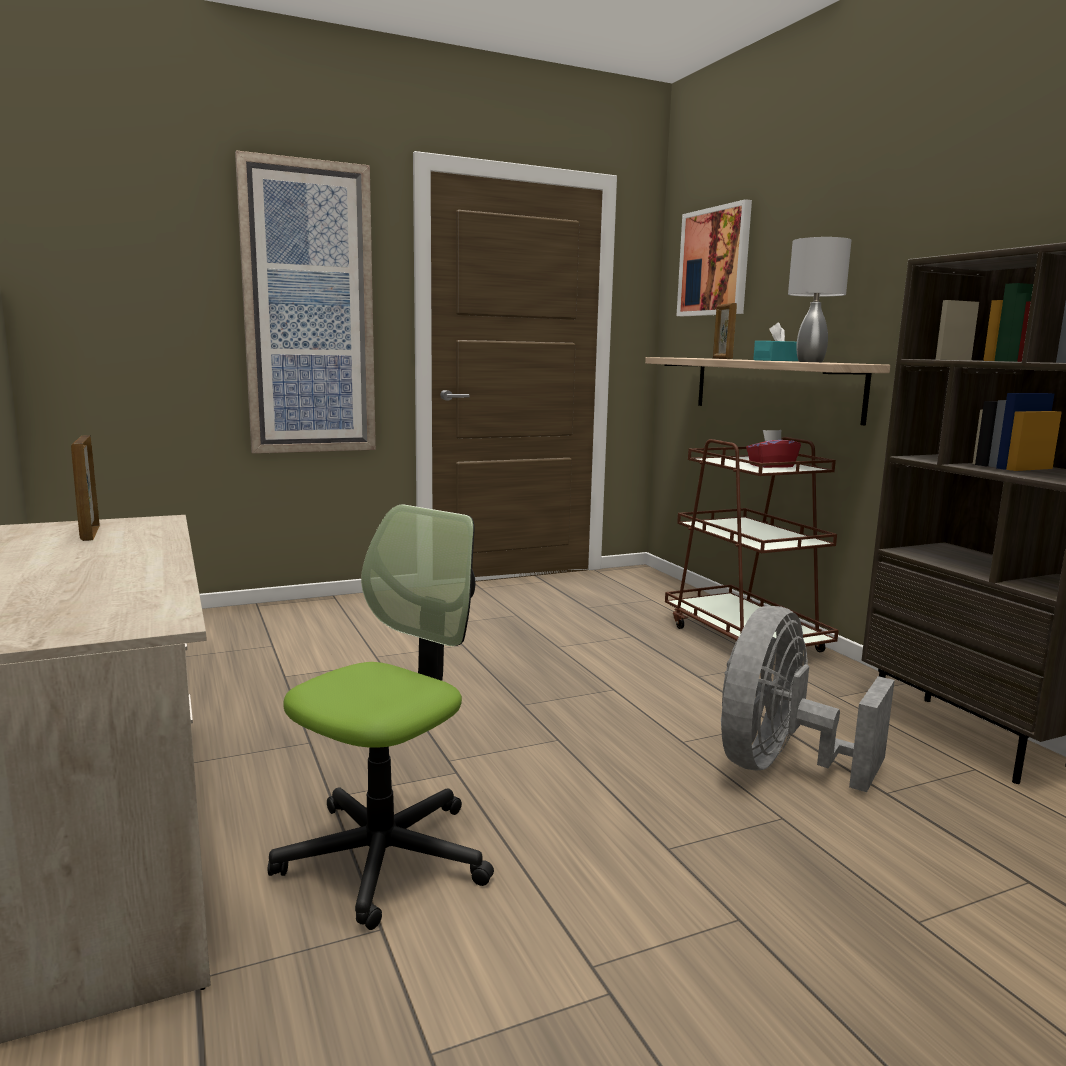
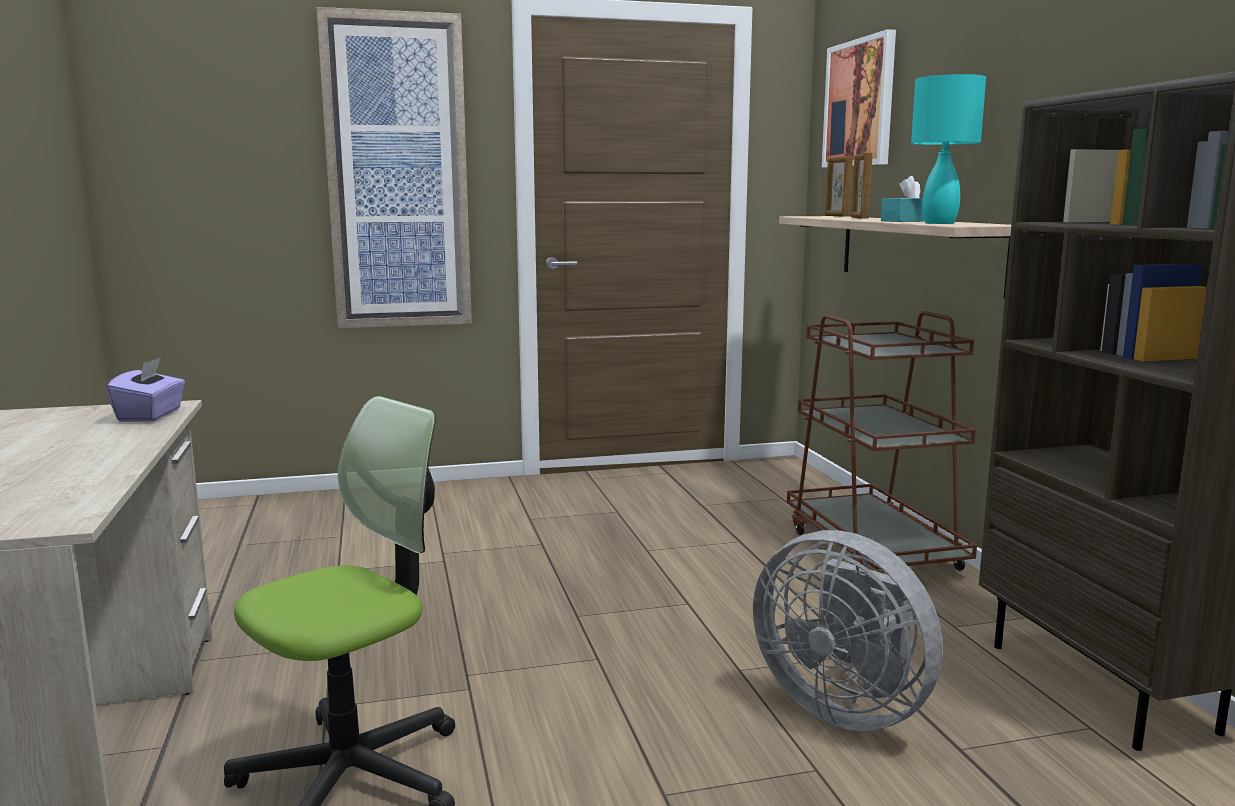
camera: 10 degrees right, 0 degrees up
(90, 533) = (88, 420): picture frame -> picture frame (836, 216)
(150, 528) = (151, 415): none -> purple tissue box
(771, 466) = (898, 346): red tissue box -> none
(781, 766) = (844, 707): grey fan -> grey fan turned 90 degrees counterclockwise
(810, 362) = (940, 223): grey table lamp -> turquoise table lamp

